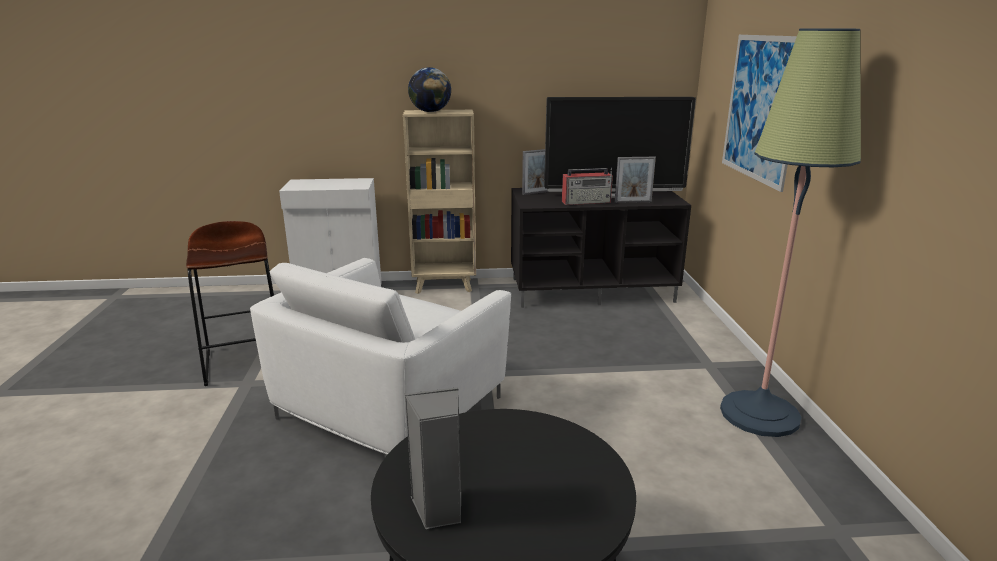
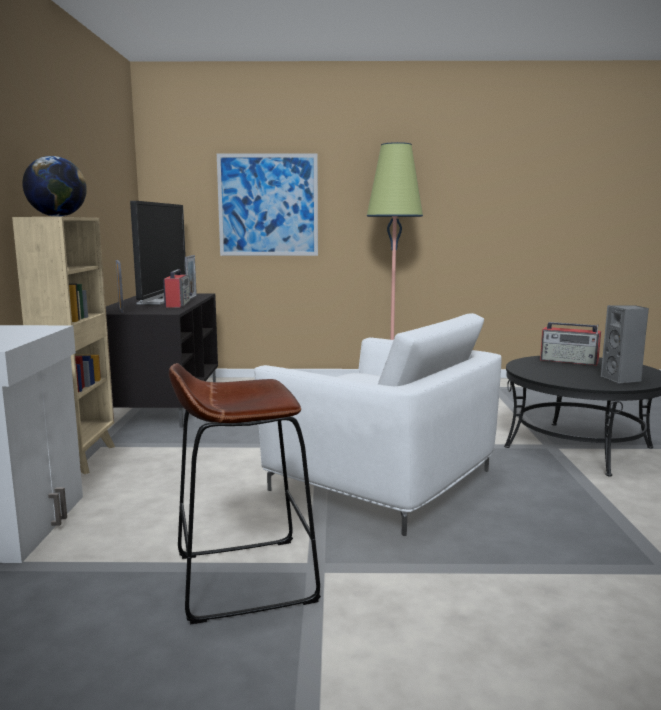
camera: 85 degrees left, 10 degrees down
(573, 477) = (569, 361): none -> radio

